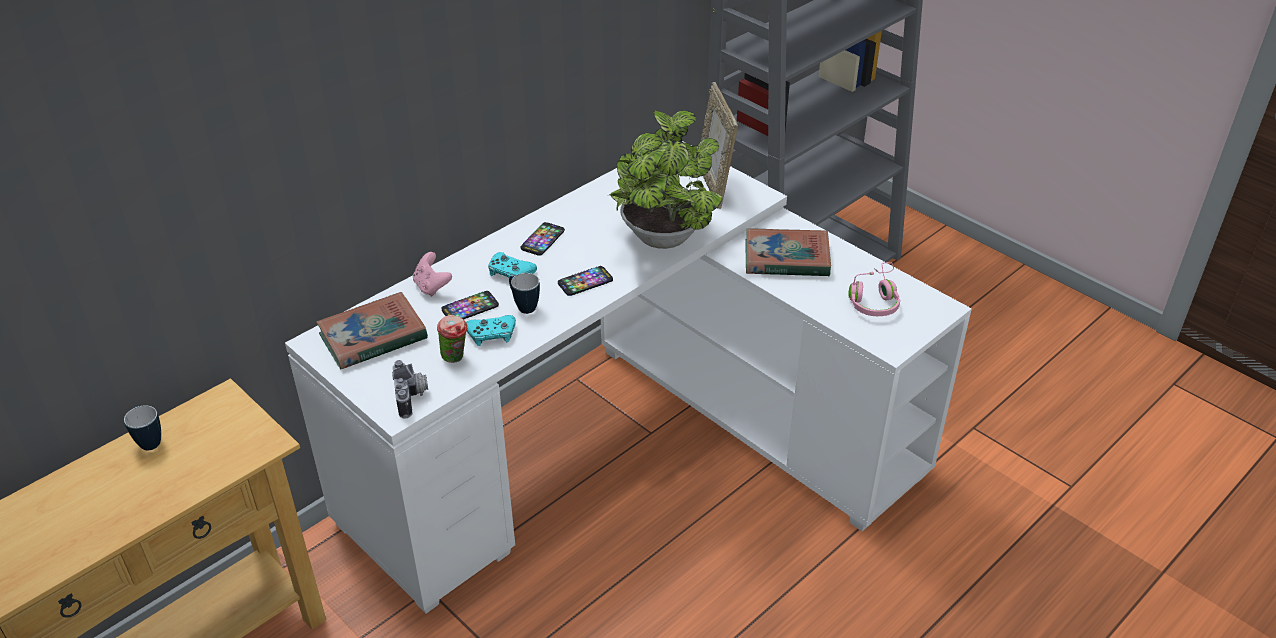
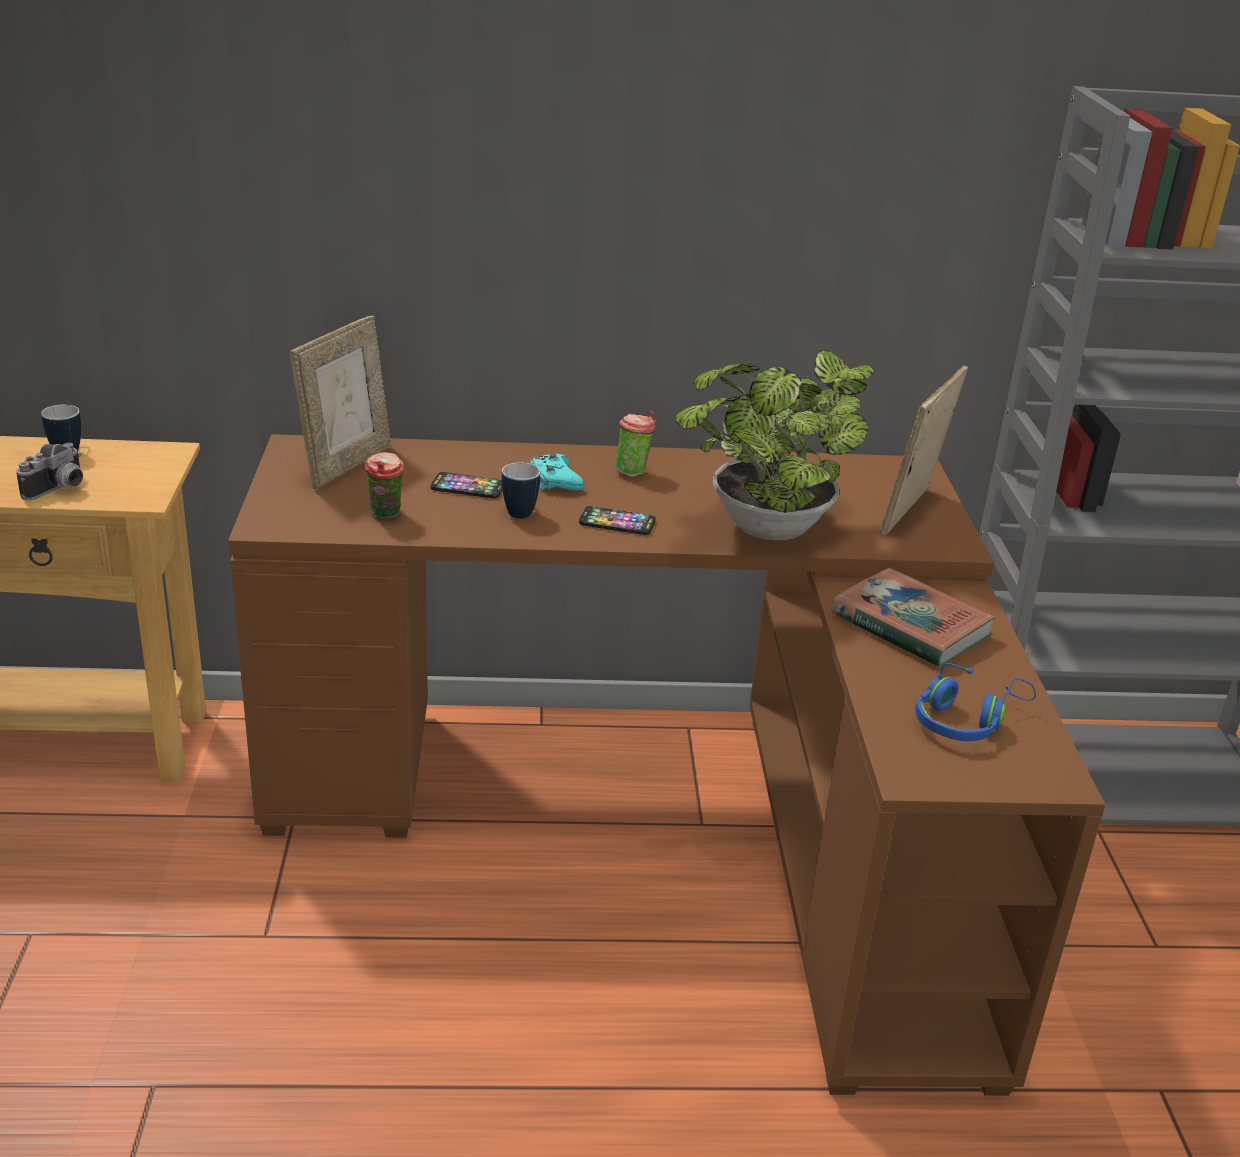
camera: 40 degrees right, 10 degrees down
(373, 336) = (346, 465): book -> picture frame
(412, 397) = (297, 523): camera -> camera (59, 489)
(432, 287) = (462, 456): pink game controller -> none
(491, 334) = (450, 515): turquoise game controller -> none
(542, 240) = (633, 471): phone -> cup
(632, 444) = (666, 821): white desk -> brown desk
(874, 299) = (967, 720): pink headphones -> blue headphones

